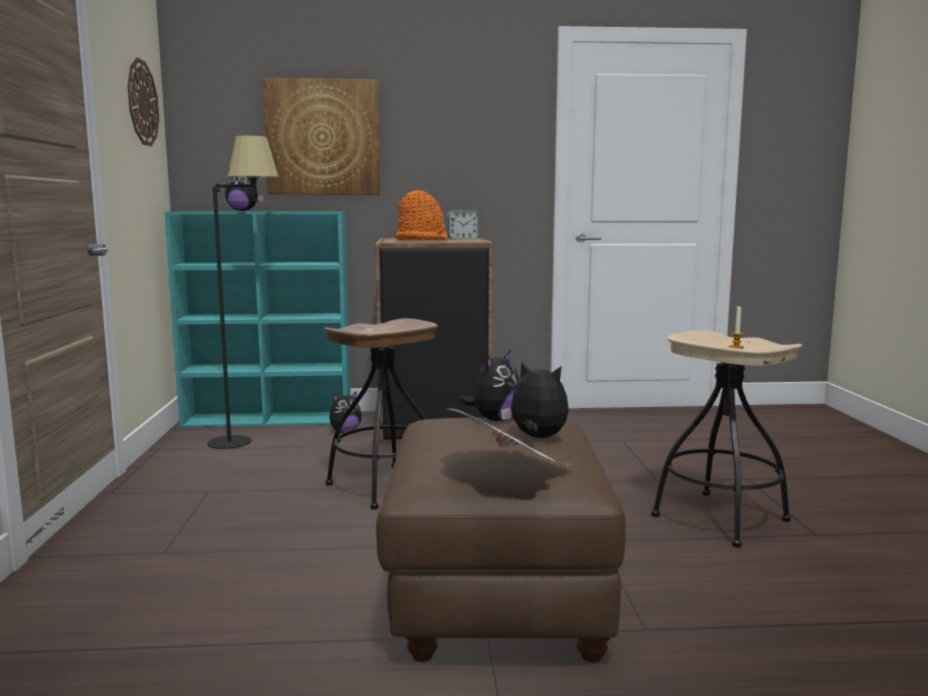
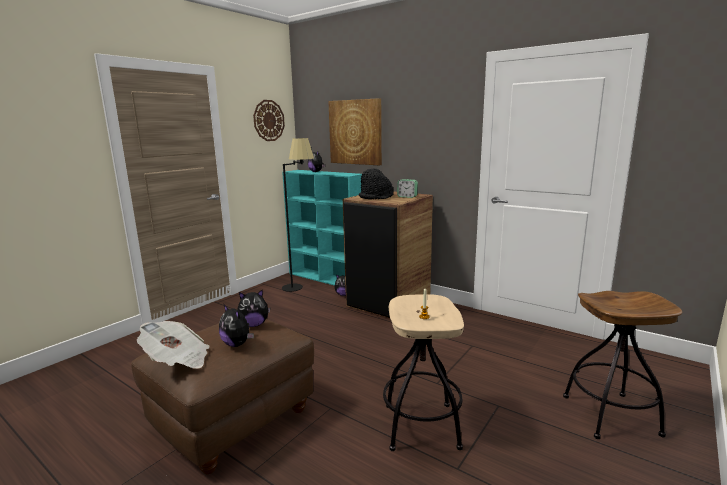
camera: 40 degrees right, 5 degrees up
(384, 486) = (304, 333): brown stool -> brown stool (610, 414)
(422, 240) = (376, 197): orange hat -> black hat
(537, 438) = (237, 344): plush toy -> plush toy turned 150 degrees clockwise

